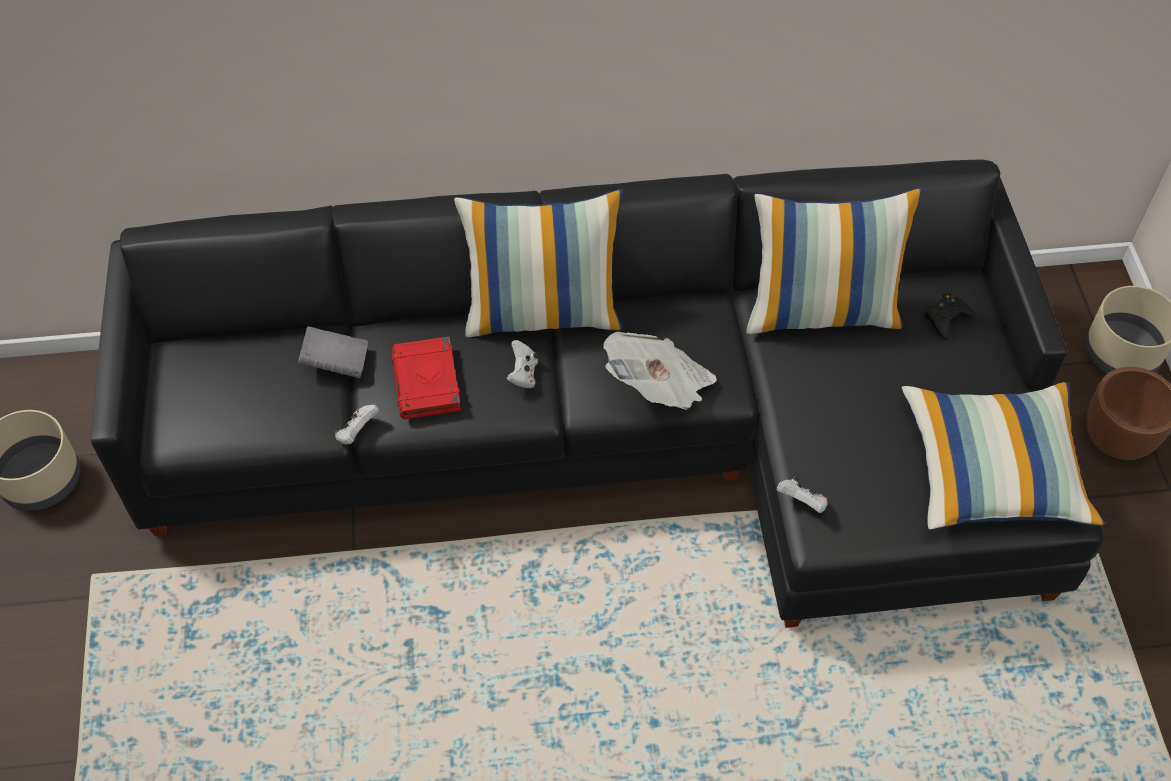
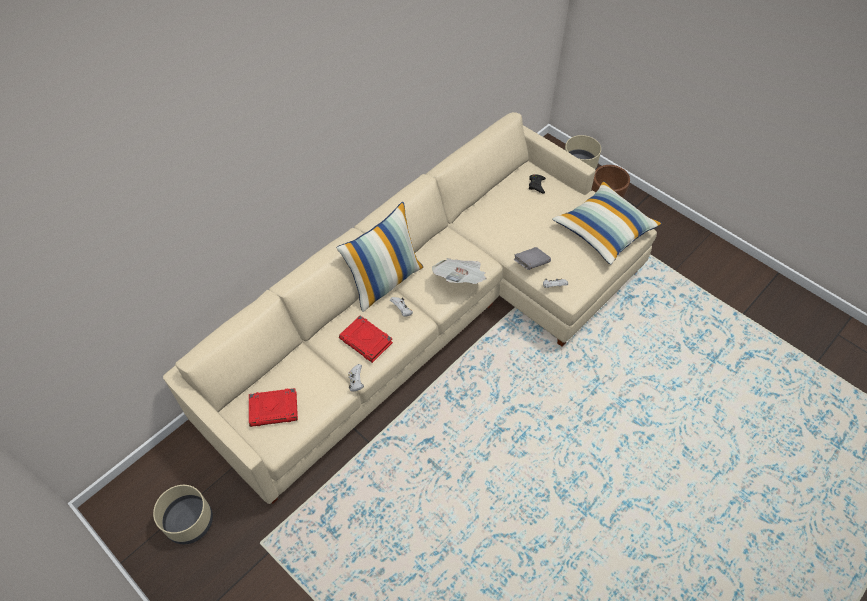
camera: 40 degrees left, 0 degrees up
(215, 389) = (274, 409): none -> red book
(336, 363) = (317, 360): grey book -> grey book (531, 264)
(630, 430) = (434, 313): black sofa -> beige sofa
(821, 310) = (491, 210): pillow -> none

